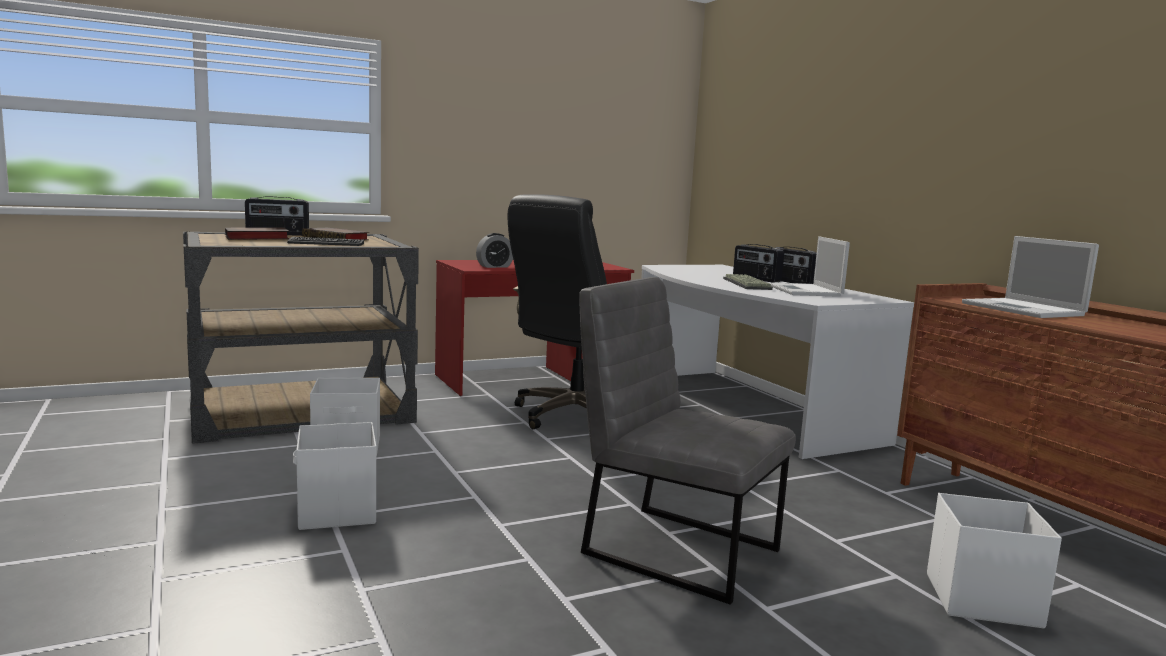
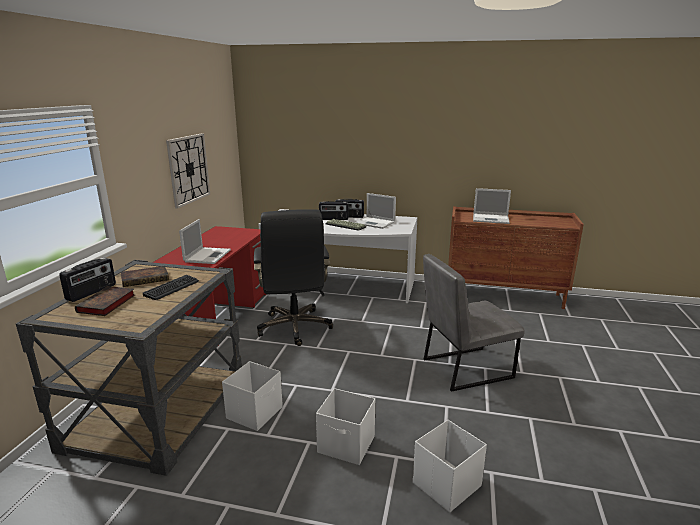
camera: 50 degrees left, 10 degrees up
(494, 266) = (207, 255): alarm clock -> laptop
(553, 161) = (188, 169): none -> wall clock
(980, 600) = (539, 333): white storage box -> white storage box (445, 485)

